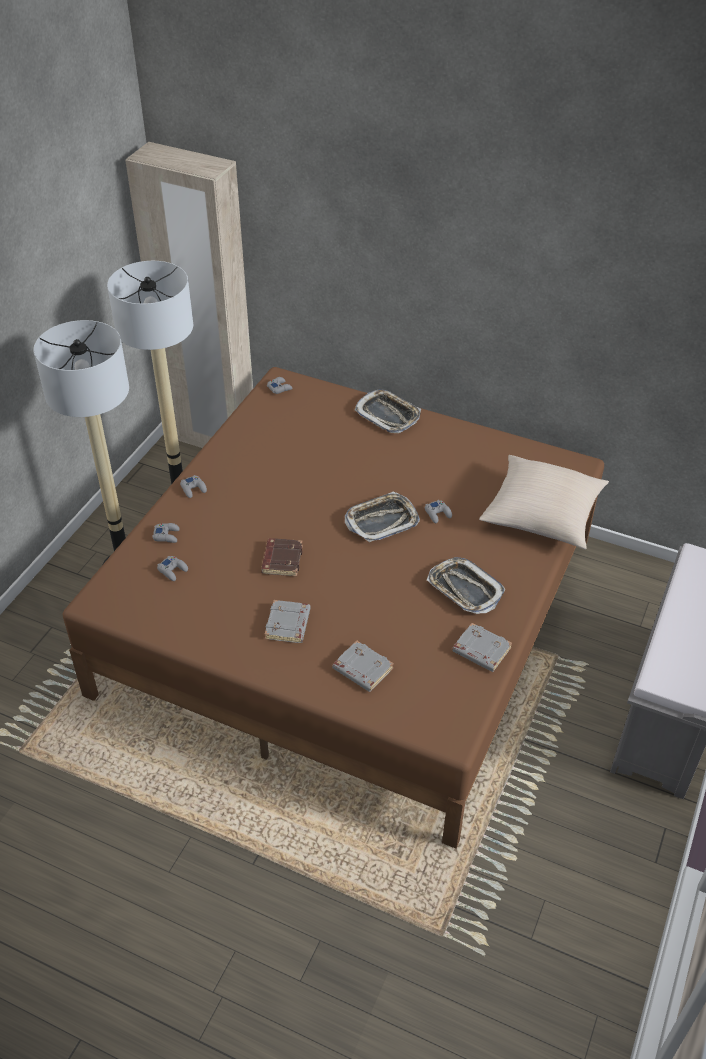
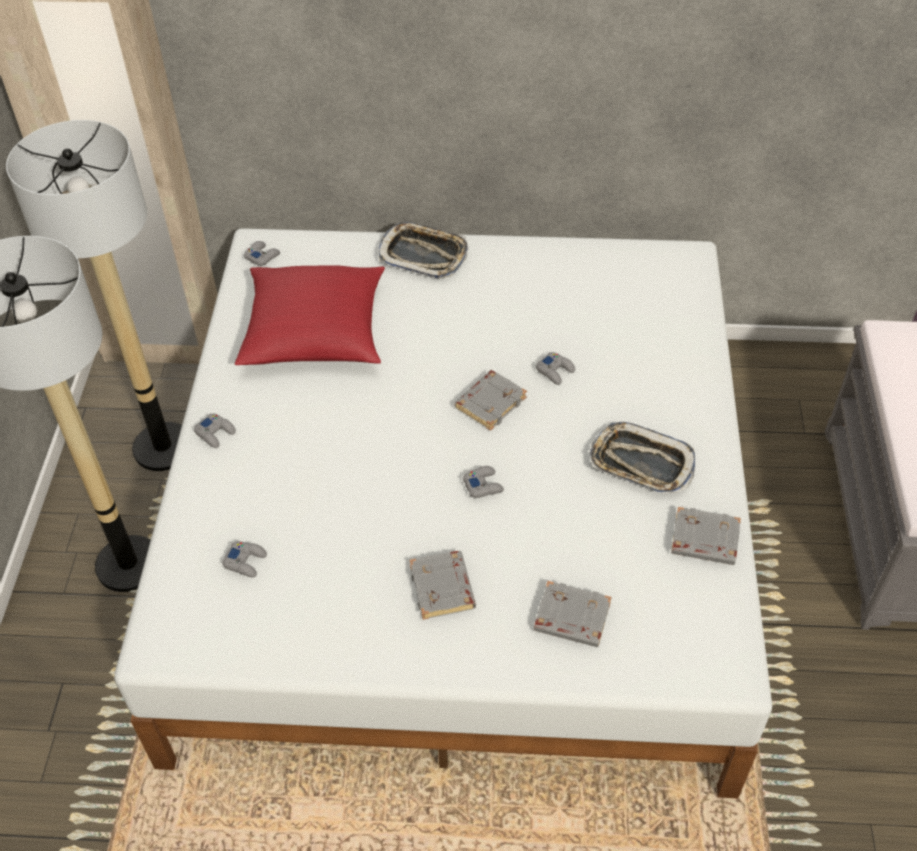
camera: 20 degrees left, 5 degrees up
(166, 535) = (211, 512): grey game controller -> grey game controller (483, 485)
(281, 560) = (387, 498): brown book -> none
(289, 445) = (315, 332): none -> red pillow
(353, 614) = (462, 529): brown bed -> white bed
(382, 521) = (490, 402): tray -> grey book
(542, 514) = (681, 333): beige pillow -> none

